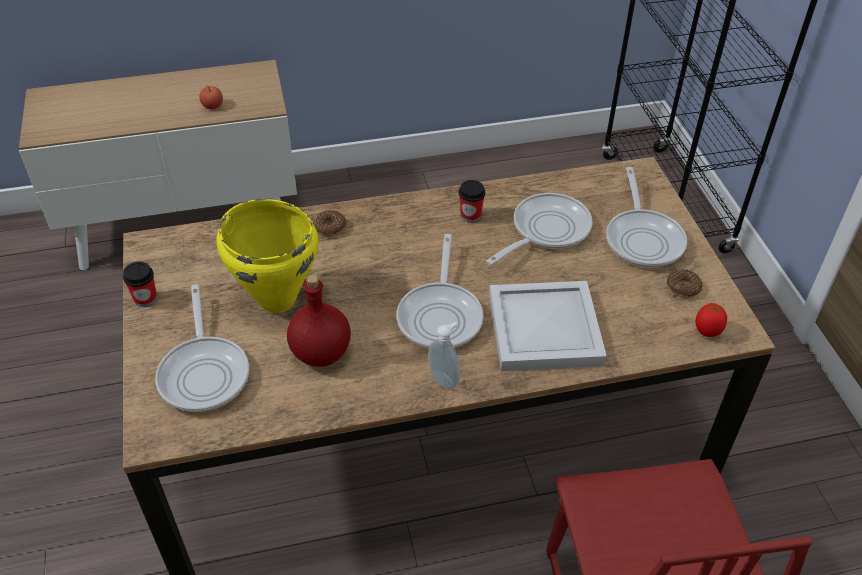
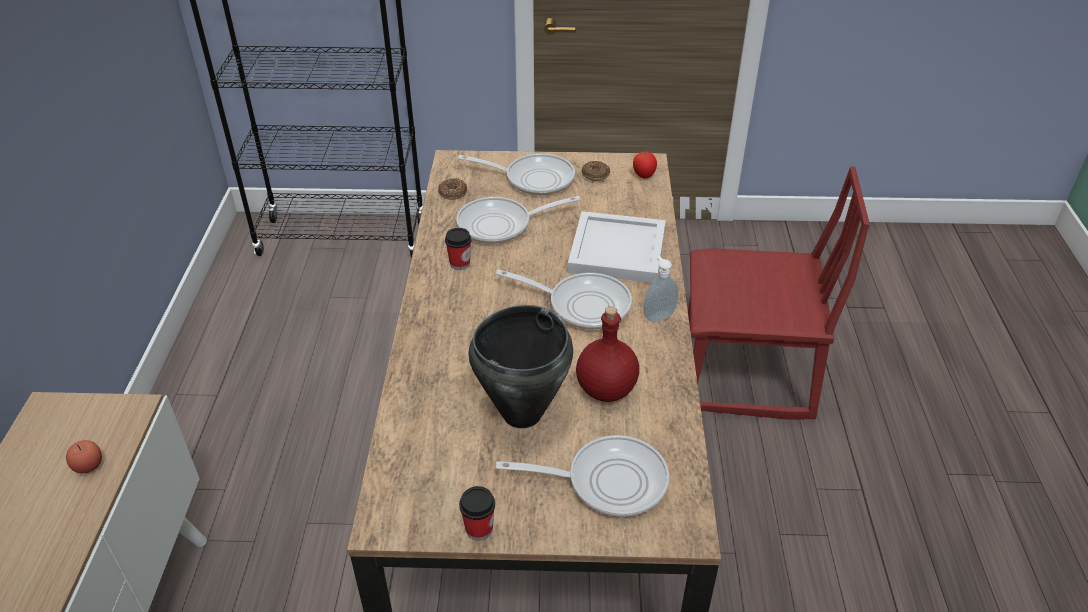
camera: 75 degrees left, 5 degrees down
(277, 299) = (521, 413): yellow cooking pot -> black cooking pot
(330, 227) = (429, 360): donut -> donut (453, 193)
(545, 230) = (501, 225): frying pan -> frying pan turned 75 degrees counterclockwise

